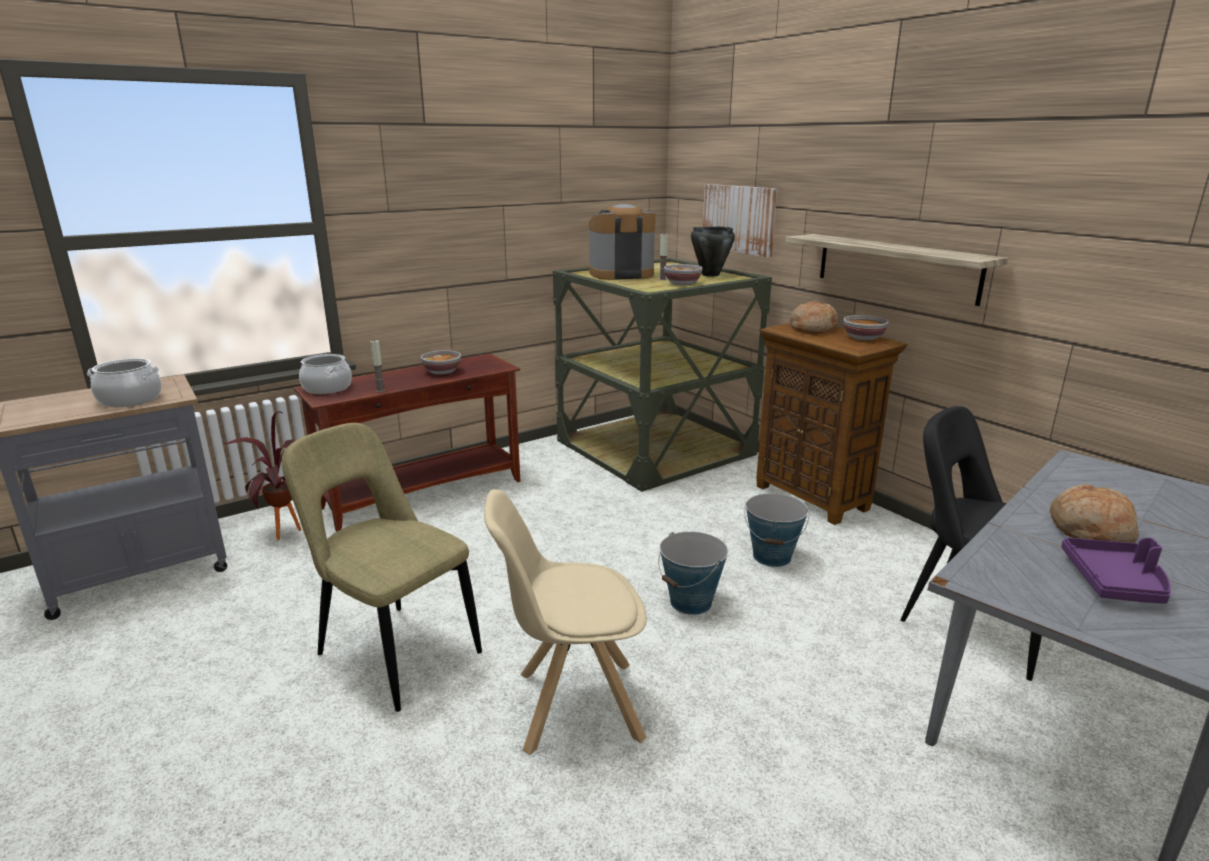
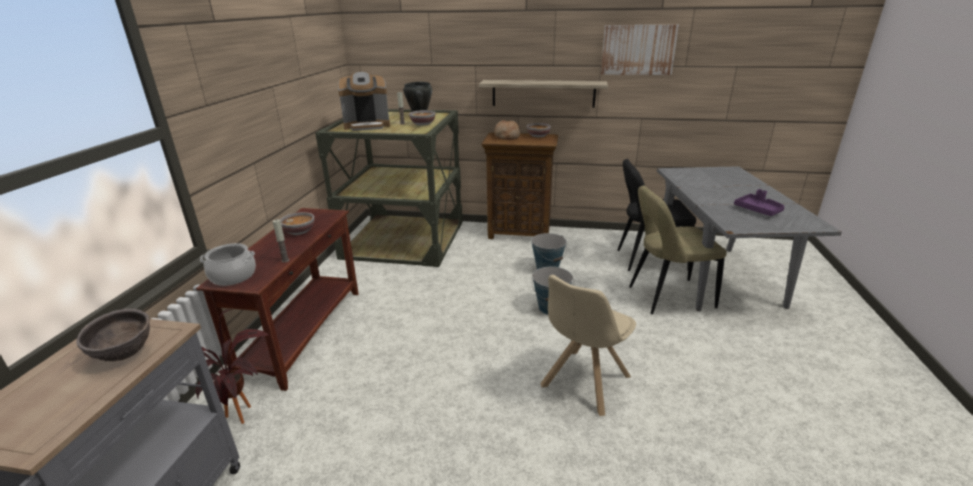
camera: 45 degrees left, 5 degrees up
(131, 399) = (125, 355): cooking pot -> brown bowl
(394, 651) = (461, 424): beige chair -> beige chair (667, 297)
(621, 274) = (367, 126): coffee machine -> coffee machine turned 135 degrees counterclockwise
(739, 219) = (421, 75): picture -> picture (638, 50)
(1089, 531) = (722, 196): bread -> none

